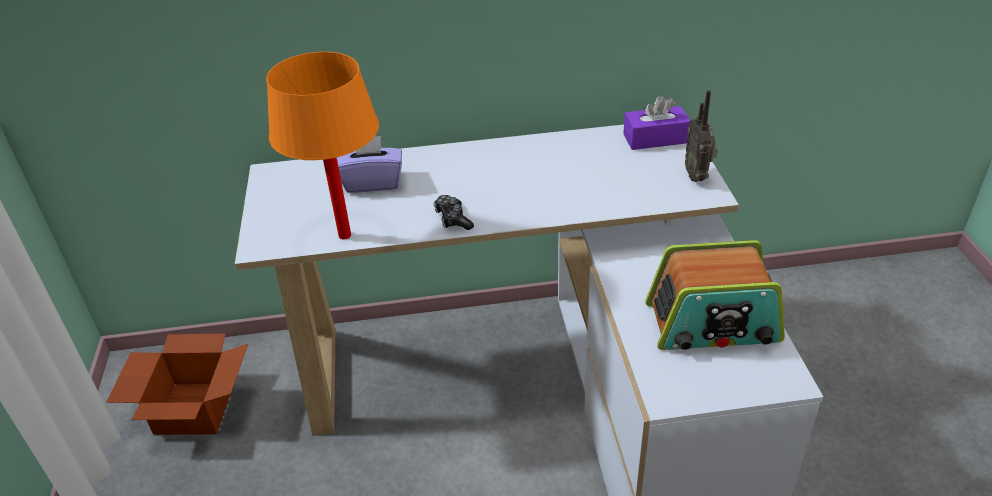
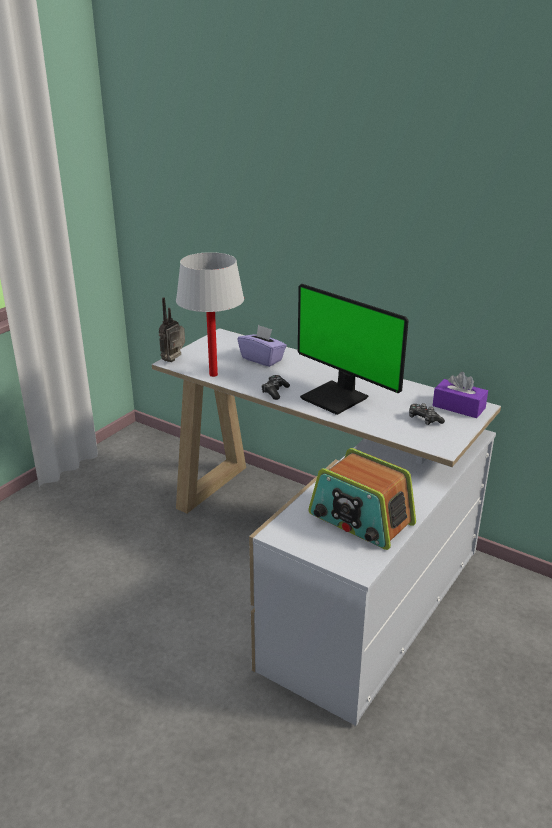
camera: 40 degrees right, 10 degrees down
(193, 408) = (140, 465): cardboard box -> none
(344, 235) = (213, 375): orange table lamp -> white table lamp
(530, 190) = (337, 397): none -> monitor
(648, 170) = (424, 420): none -> game controller
(697, 176) = (451, 436): radio -> radio (174, 361)

